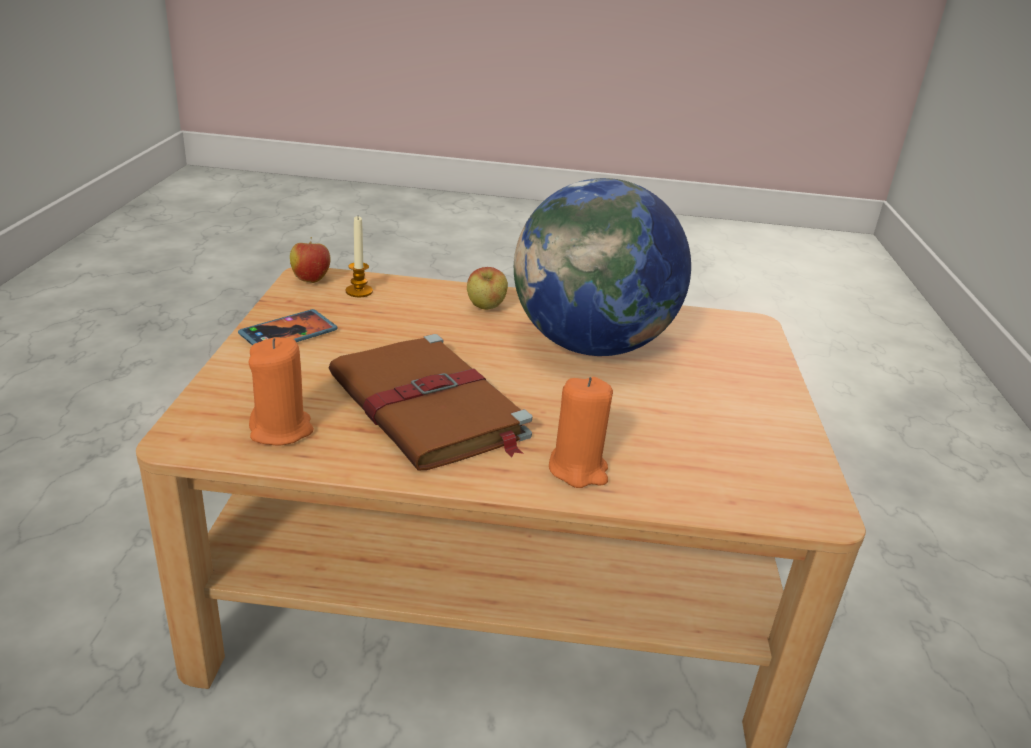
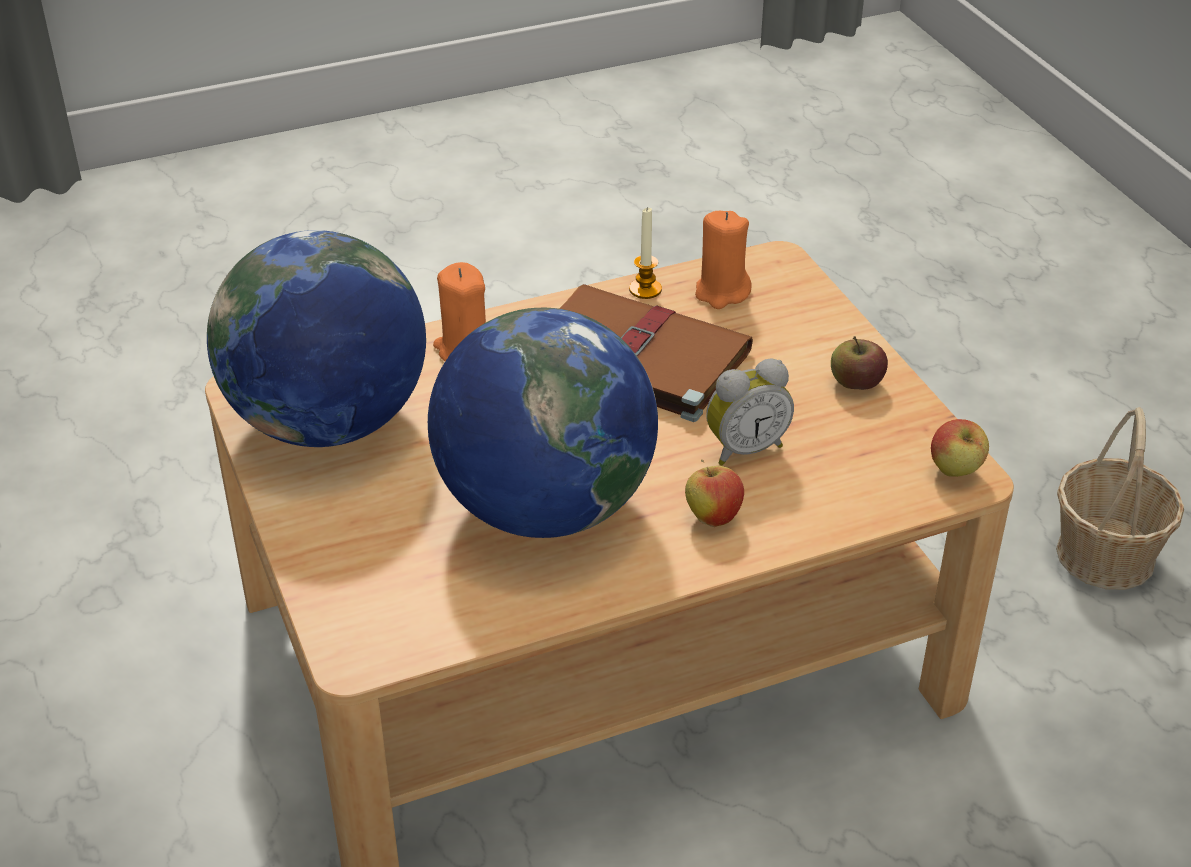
camera: 155 degrees right, 10 degrees up
(92, 476) = (1106, 555): none -> basket
(288, 334) = (856, 383): phone -> apple
(359, 291) = (880, 477): candle -> candle (645, 289)
(421, 329) = (744, 448): none -> alarm clock
(739, 451) = (328, 422): none -> globe

